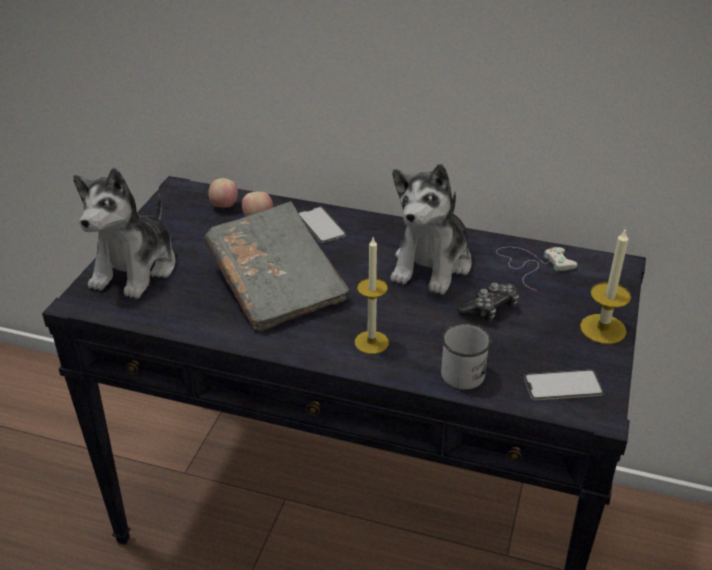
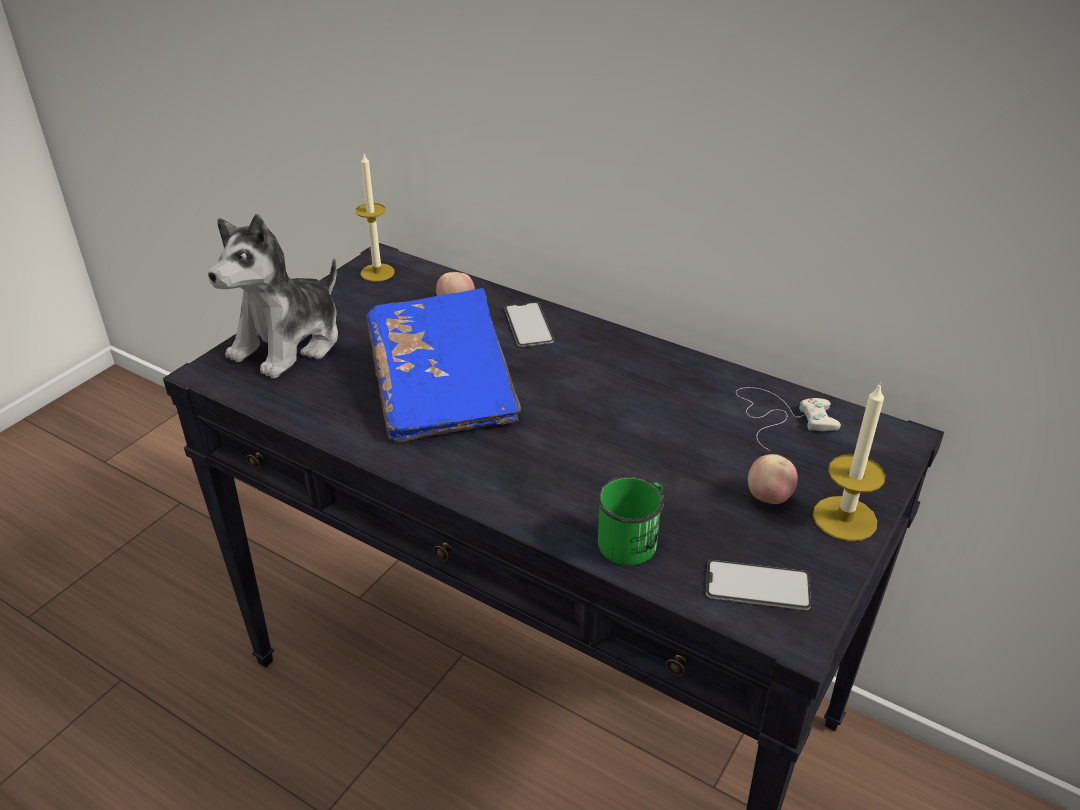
camera: 15 degrees right, 0 degrees up
(224, 206) = (424, 286): apple -> apple (768, 498)
(276, 284) = (442, 388): grey book -> blue book
(371, 342) = (527, 480): candle -> candle (377, 272)
(432, 264) = (646, 395): plush toy -> none
(465, 370) = (633, 539): white mug -> green mug
(490, 309) = (699, 465): game controller -> none

